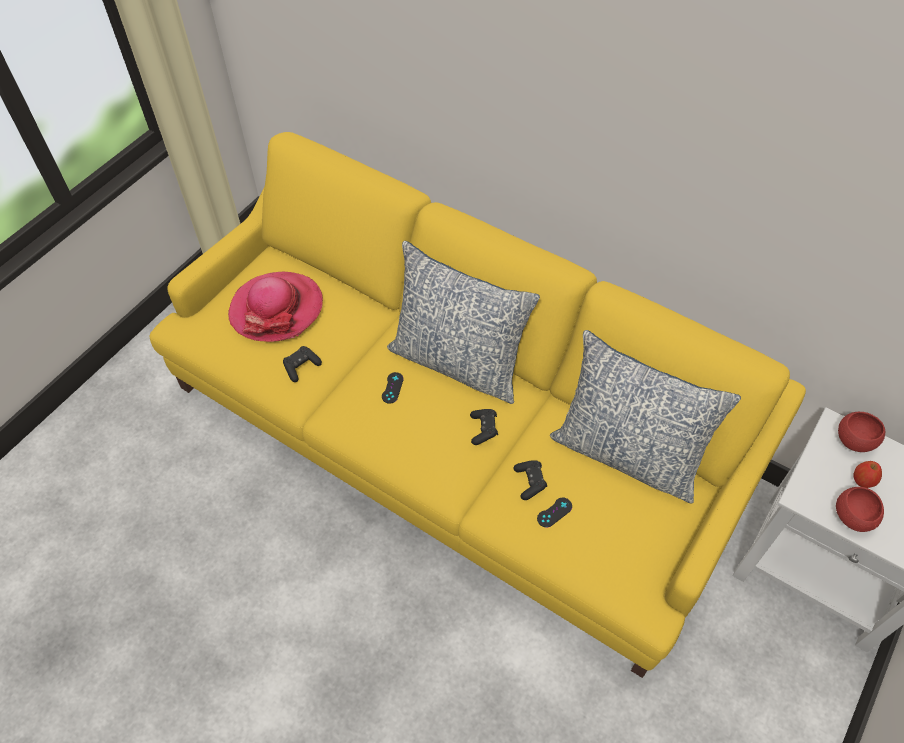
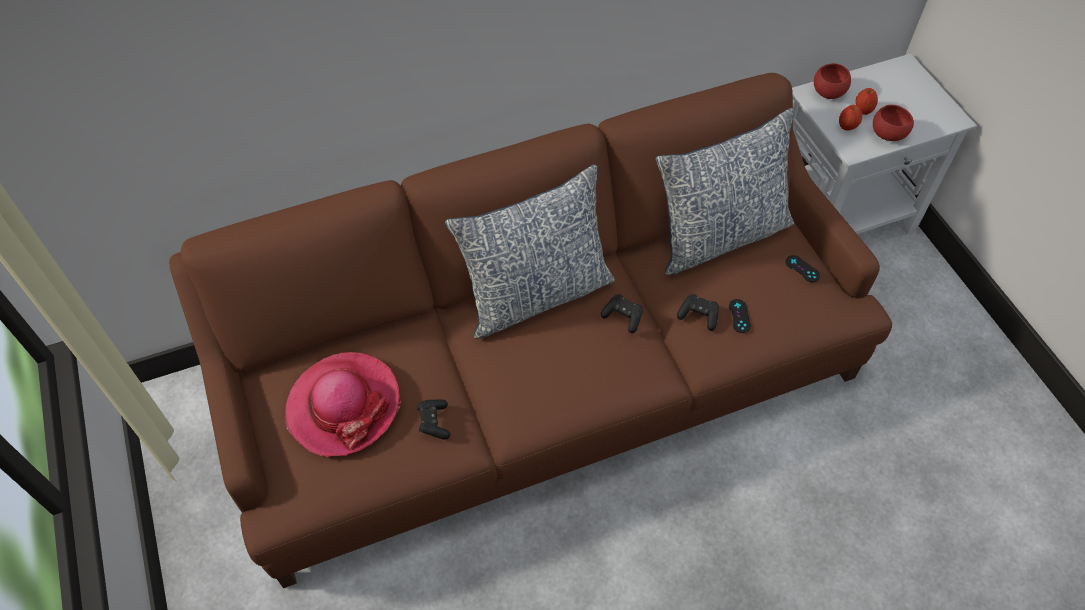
camera: 55 degrees left, 0 degrees up
(392, 388) = (524, 359): black game controller -> black game controller (802, 269)
(452, 435) = (542, 374): yellow sofa -> brown sofa
(826, 477) = (847, 127): none -> apple

